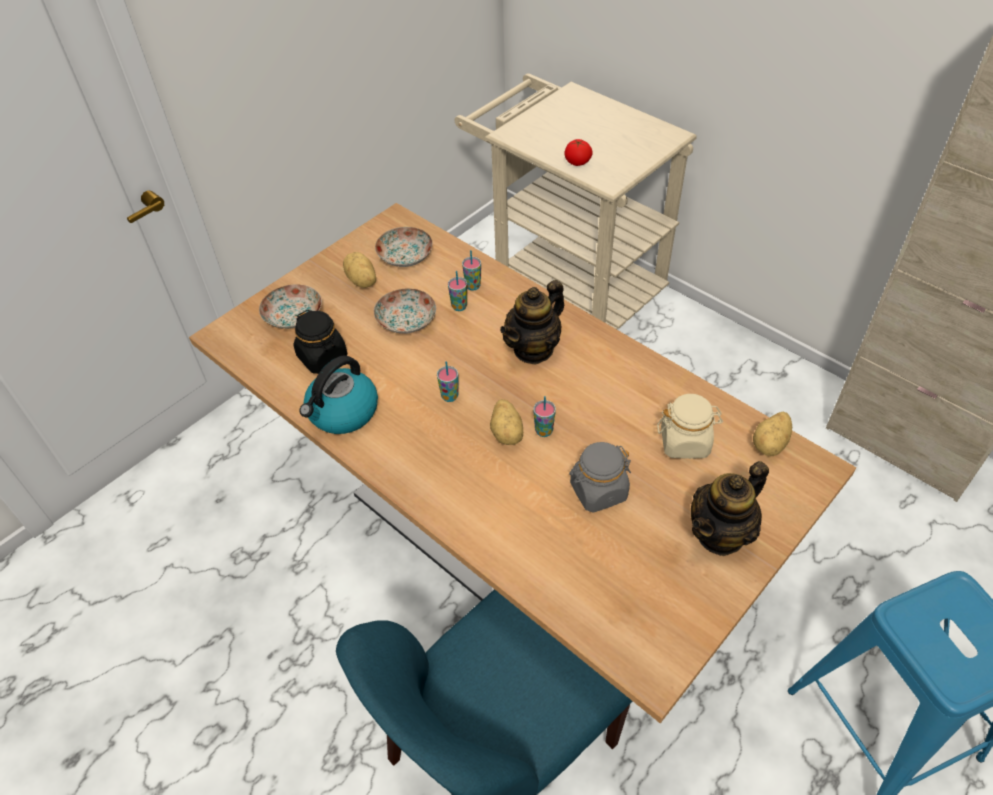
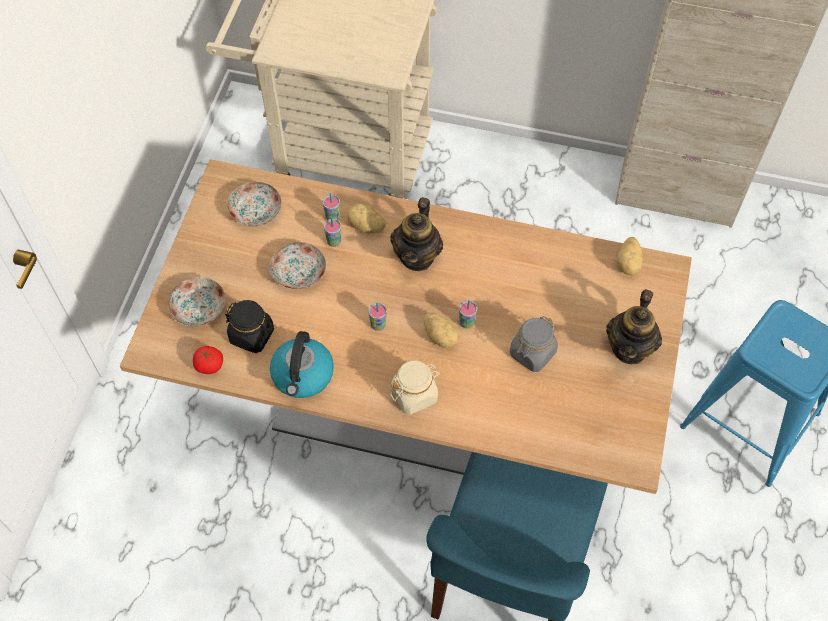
camera: 30 degrees left, 10 degrees up
(361, 281) = (234, 251): potato -> potato (366, 227)
(577, 162) = (352, 61): tomato -> tomato (209, 366)
(685, 442) = (571, 288): beige jar -> beige jar (414, 395)

